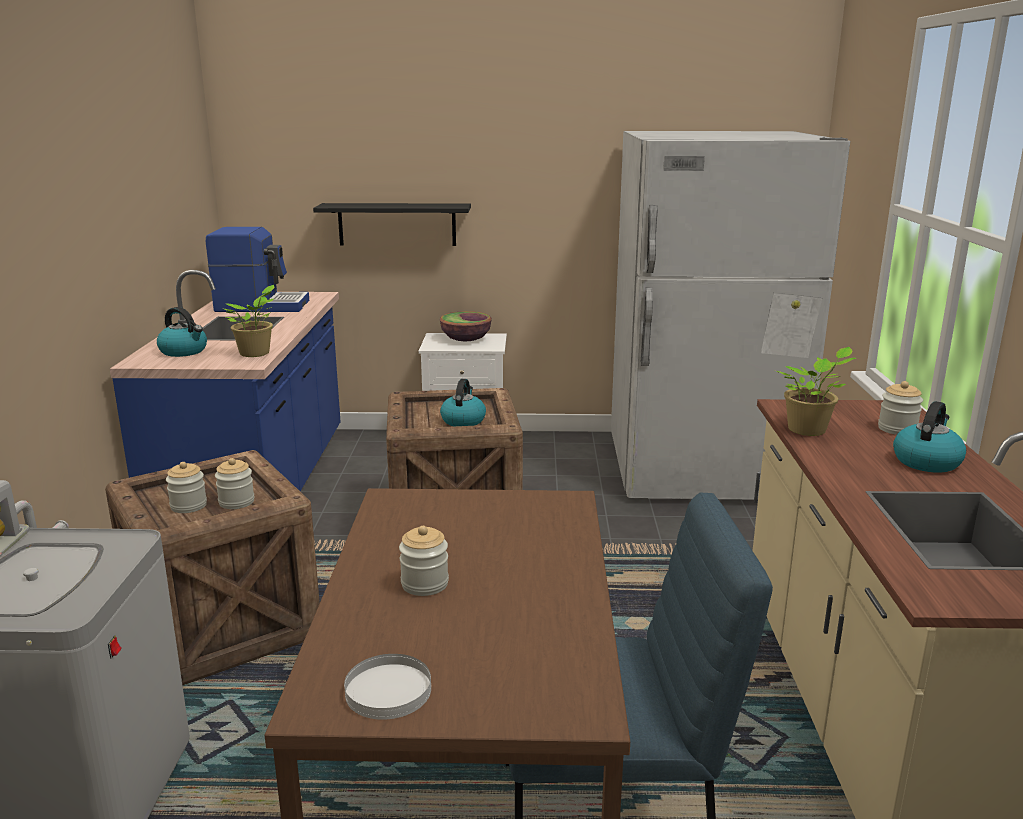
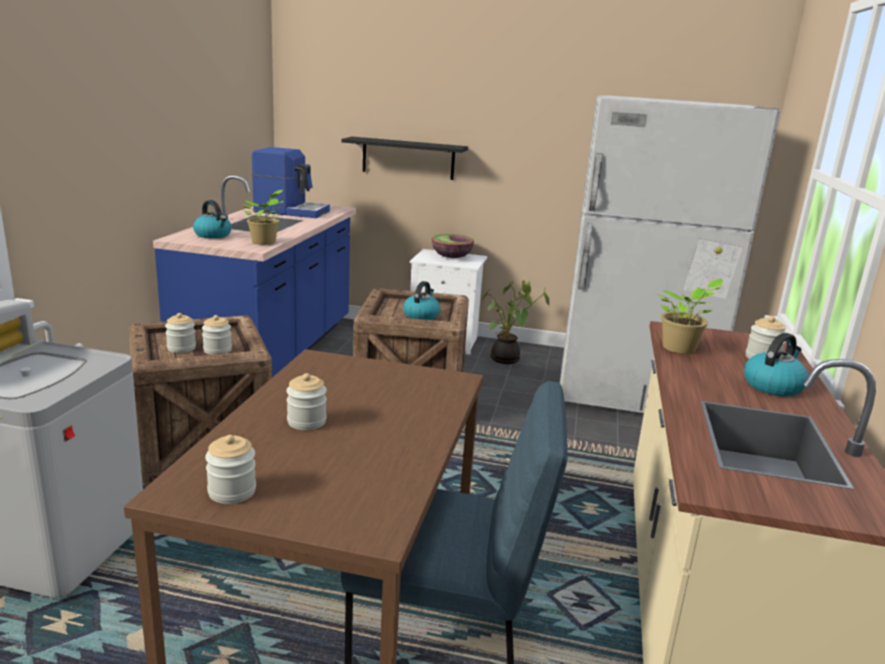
camera: 10 degrees right, 0 degrees up
(387, 690) = (232, 491): white plate -> jar
(548, 456) = (506, 360): none -> potted plant

